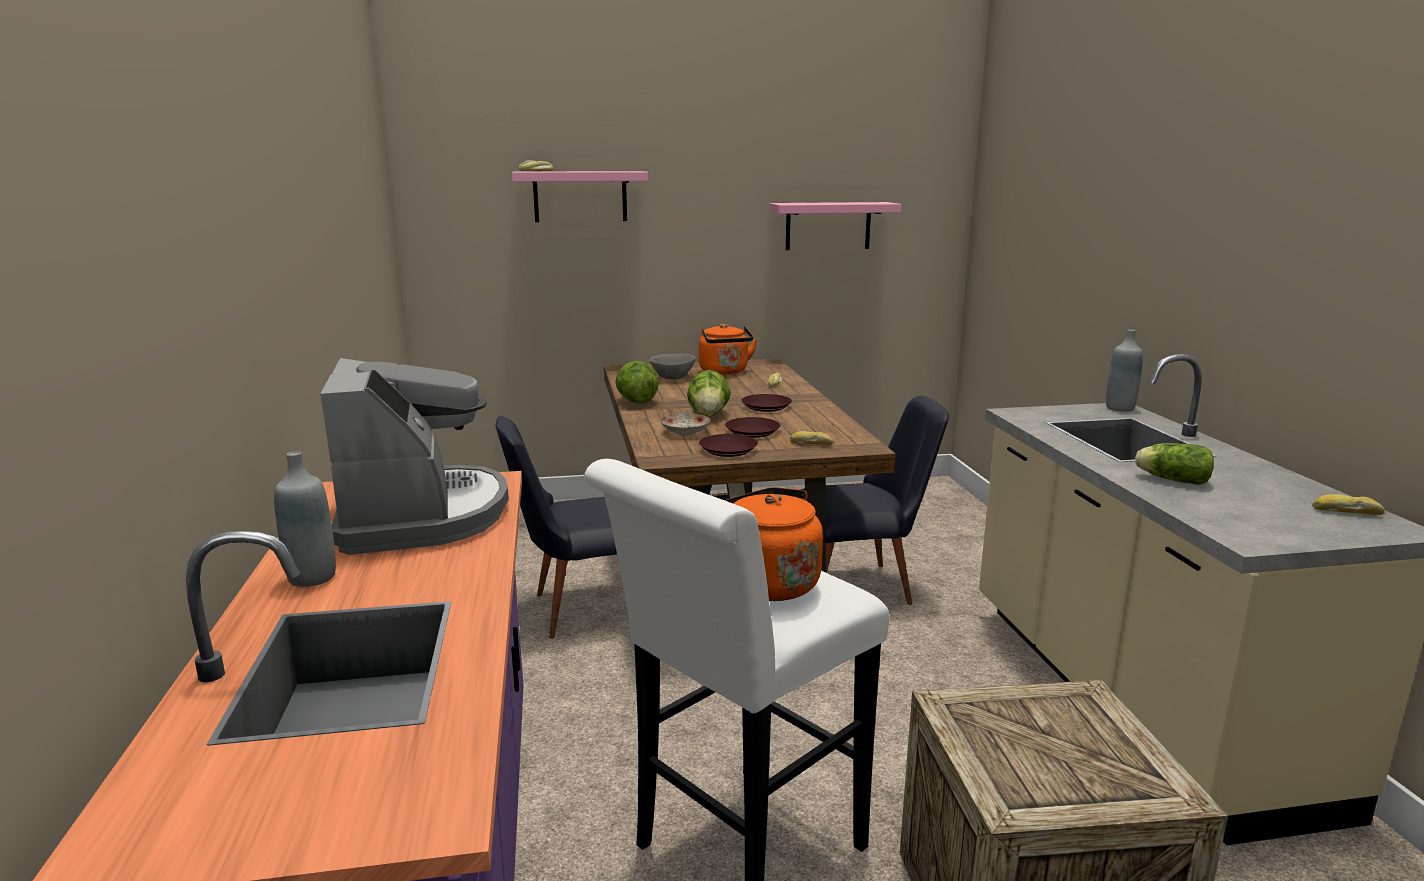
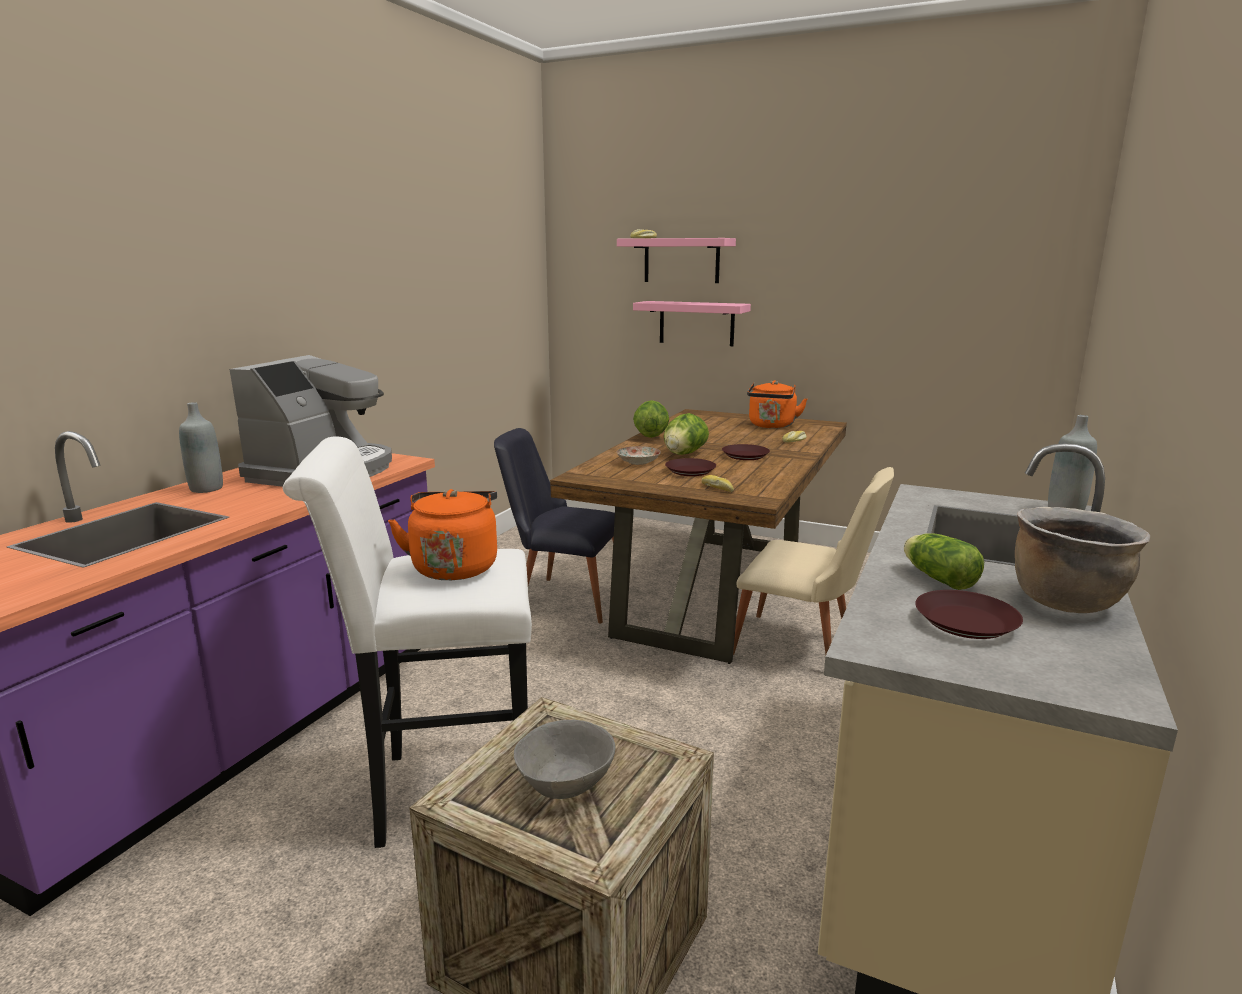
camera: 35 degrees right, 0 degrees up
(672, 377) = (718, 424): grey bowl -> grey bowl (565, 783)
(727, 450) = (640, 480): brown plate -> brown plate (965, 622)
(828, 226) = (914, 294): pink shelf -> pink shelf (696, 323)
(862, 587) = (804, 648): black chair -> beige chair
(1259, 476) = (1065, 601): none -> brown cooking pot
(1346, 512) = (1086, 660): bread -> none

